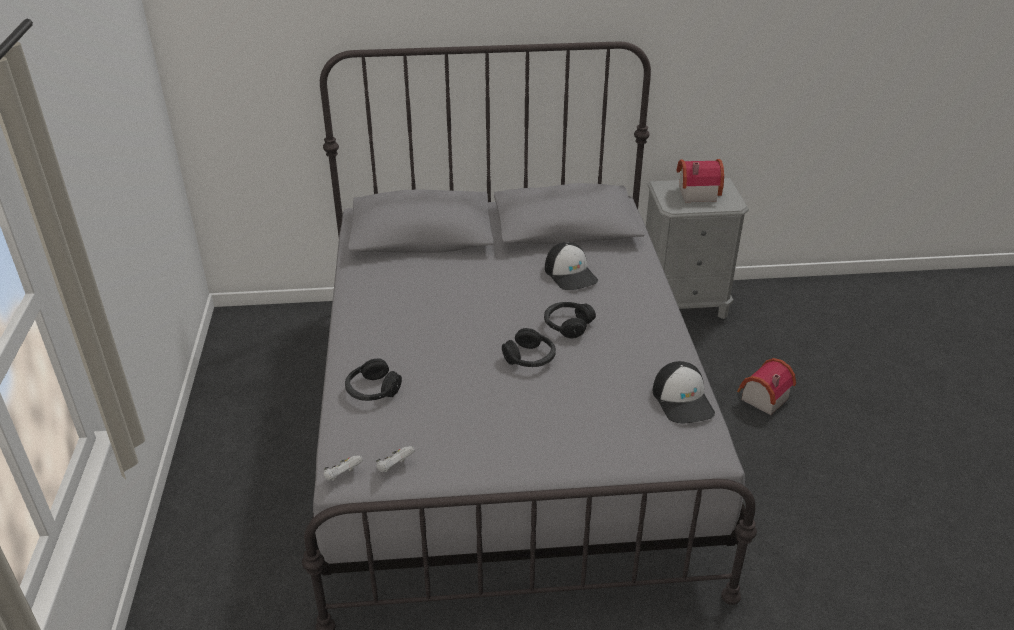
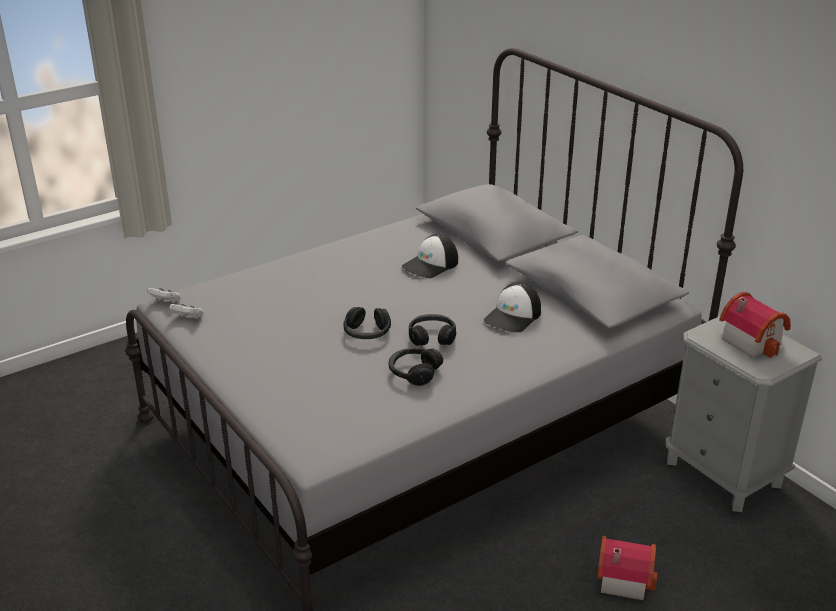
camera: 60 degrees right, 5 degrees down
(372, 390) = (266, 281): black headphones -> black headphones (414, 372)
(683, 400) = (378, 426): cap -> cap (431, 265)

